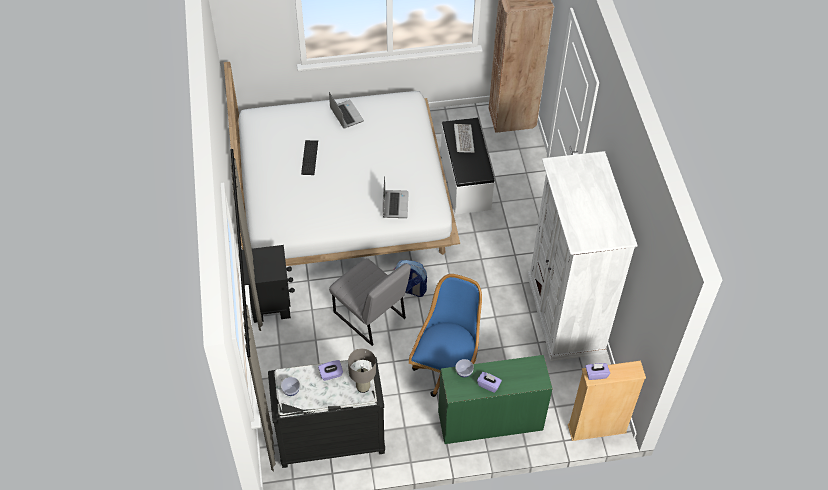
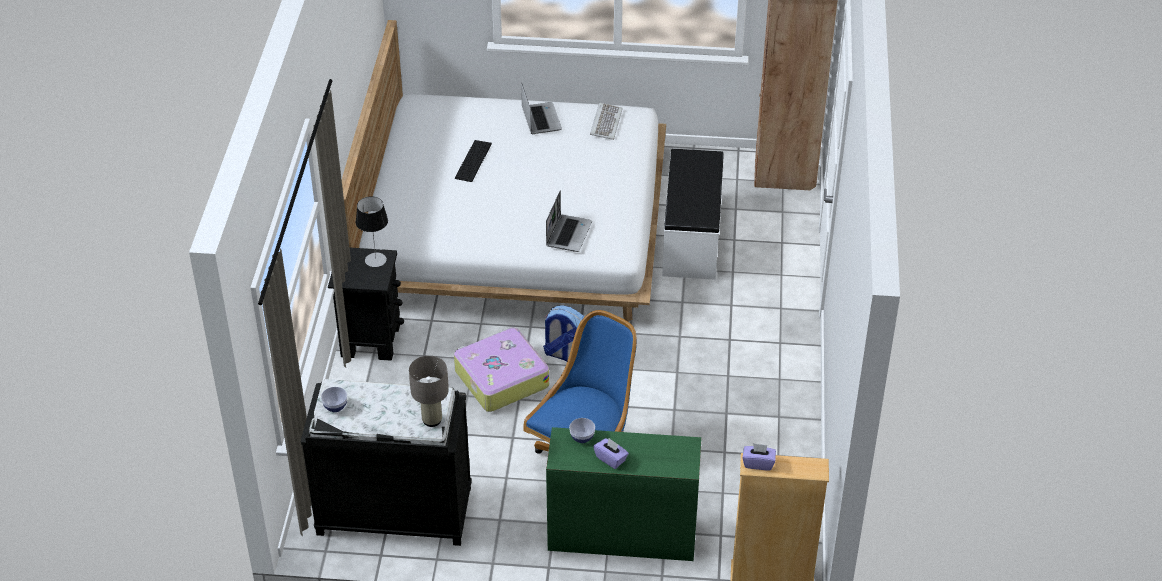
camera: 15 degrees right, 10 degrees down
(271, 255) = (375, 260): none -> table lamp
(331, 374) = (395, 398): purple tissue box -> none
(370, 316) = (500, 378): grey chair -> suitcase
(463, 139) = (693, 174): keyboard -> keyboard (605, 123)
(564, 314) = (775, 424): white wardrobe -> none

